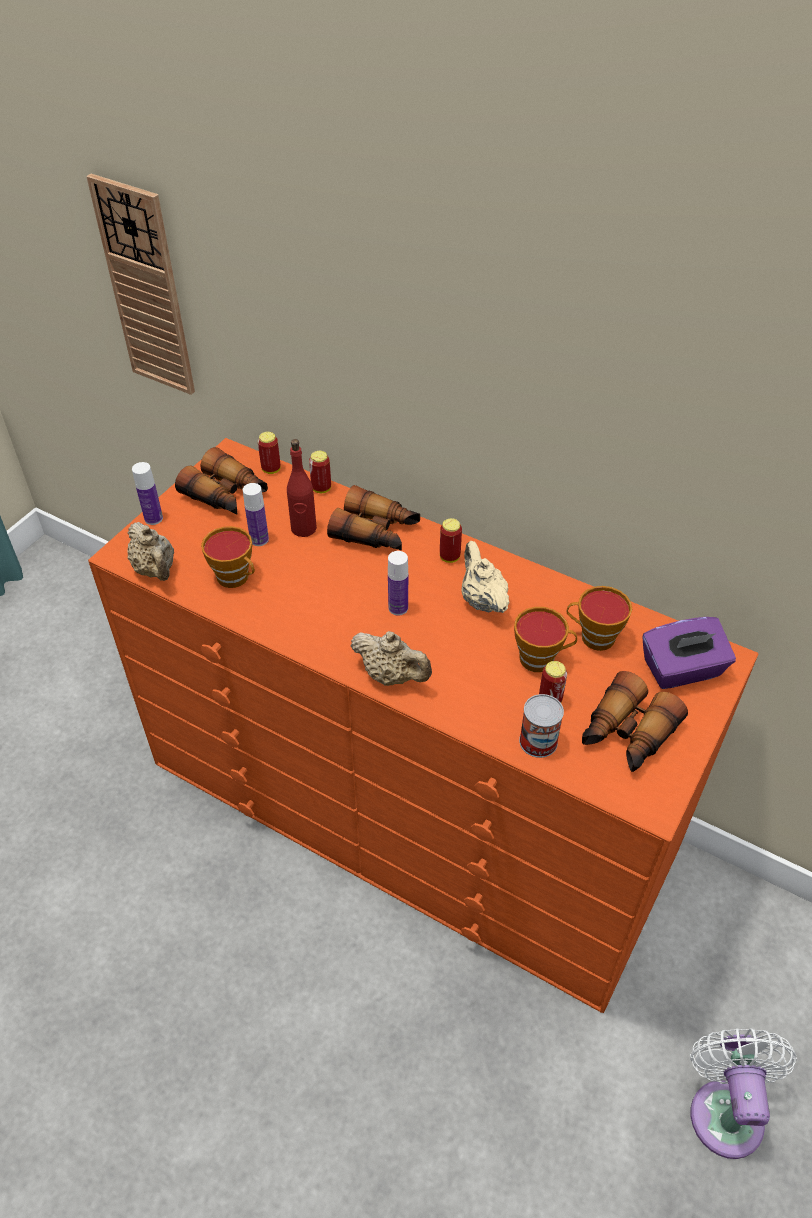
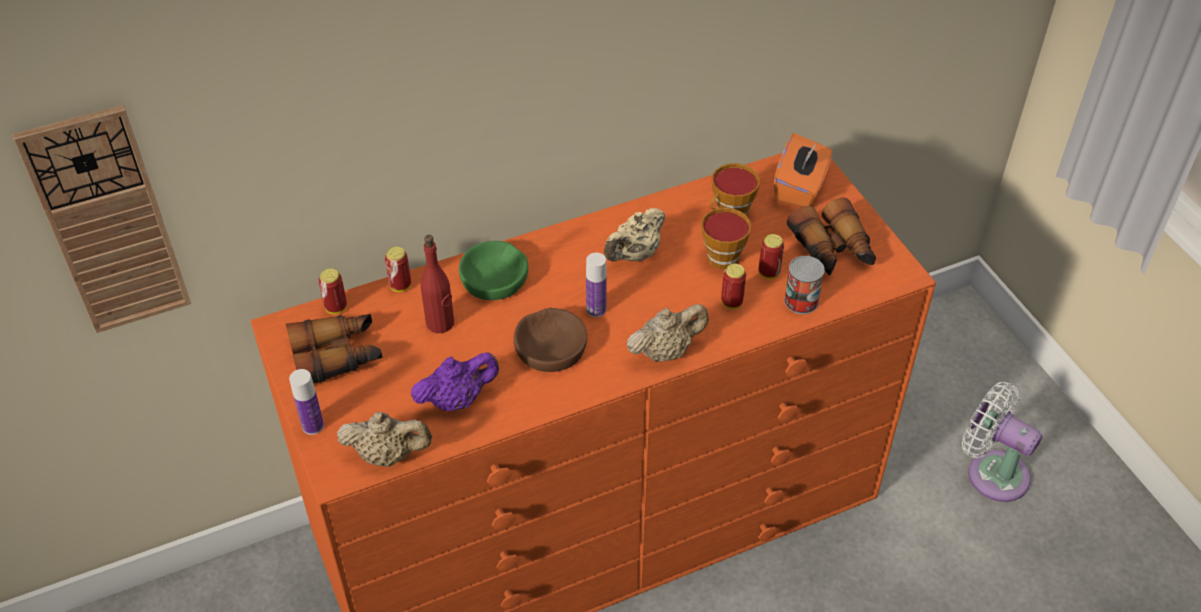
camera: 55 degrees left, 0 degrees up
(236, 578) = (457, 400): cup -> purple teapot
(259, 539) = (423, 360): bottle -> none
(333, 602) = (550, 347): none -> brown bowl
(376, 532) = (494, 278): binoculars -> green bowl
(449, 557) = (569, 248): can -> can (731, 303)
(482, 600) = (635, 255): beige teapot -> beige teapot turned 60 degrees counterclockwise
(682, 670) = (800, 188): purple tissue box -> orange tissue box

